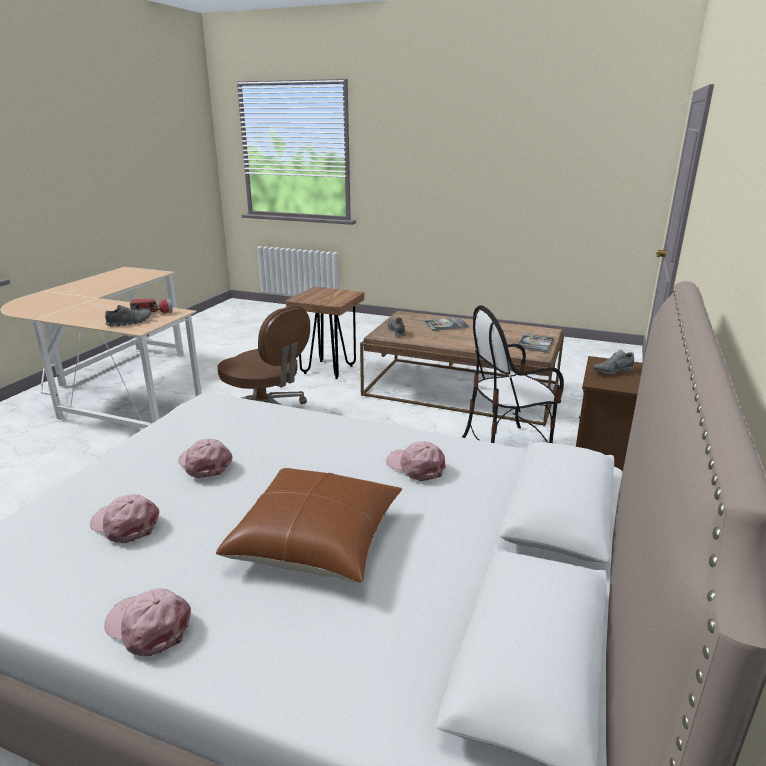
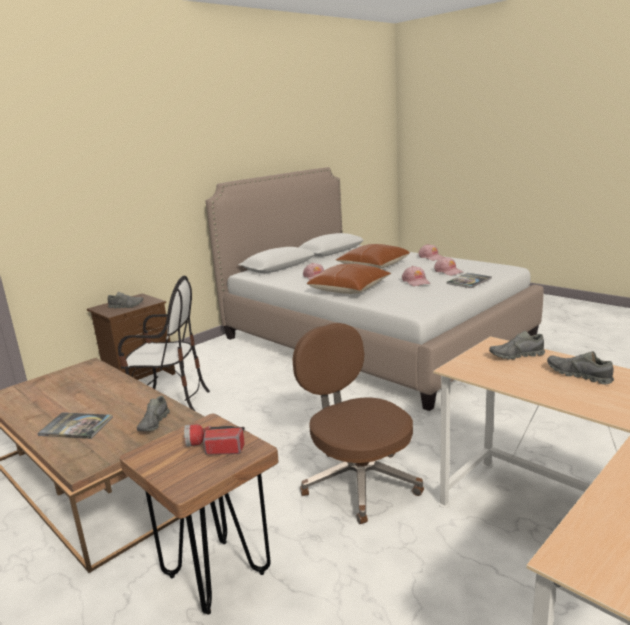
camera: 155 degrees left, 5 degrees down
(96, 315) = (578, 375): none -> grey shoe
(152, 313) = (495, 371): flashlight -> flashlight (214, 446)
(322, 434) = (349, 289): none -> brown pillow
(535, 344) = (58, 378): book -> book (469, 281)

